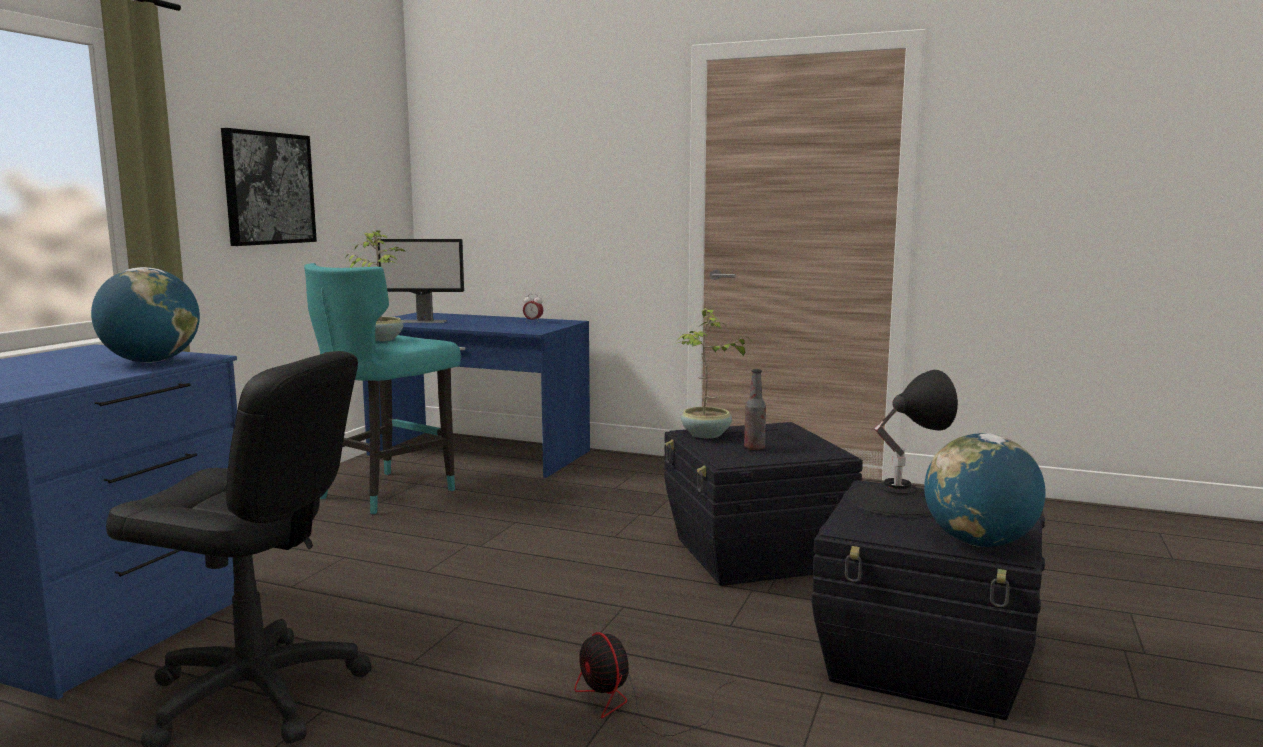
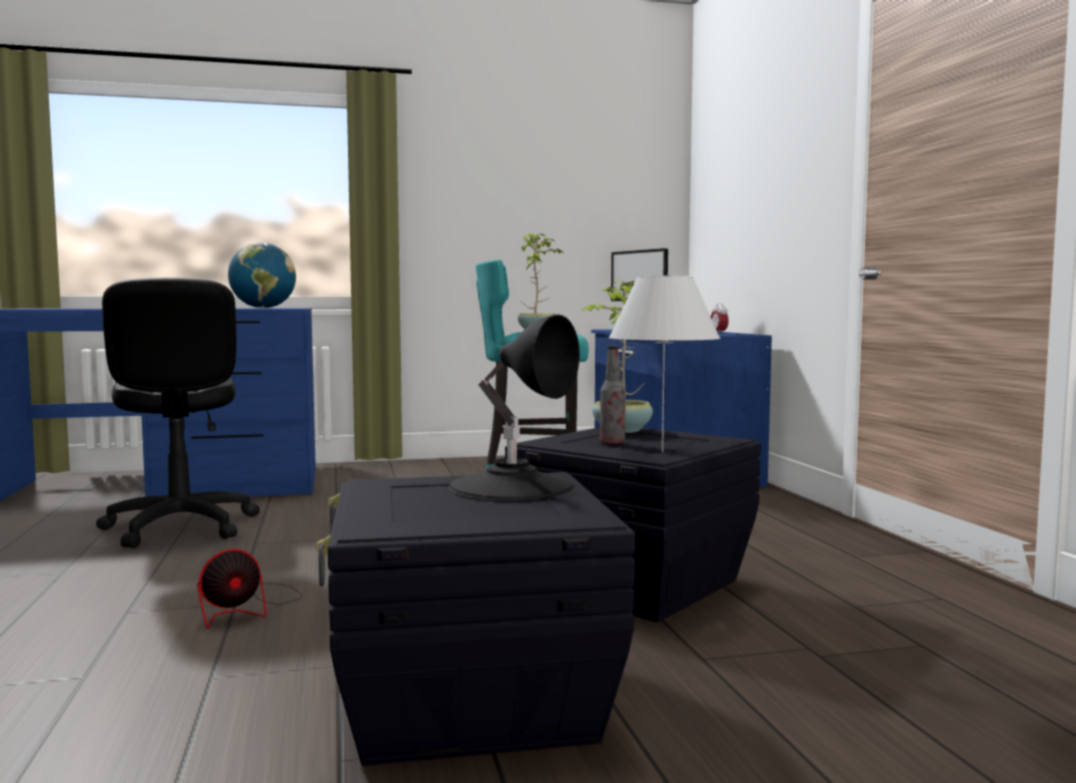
camera: 55 degrees right, 5 degrees down
(268, 188) = (503, 207): picture -> none
(634, 705) = (246, 608): fan -> fan turned 150 degrees counterclockwise
(813, 447) = (662, 452): none -> white table lamp
(979, 543) = (397, 517): globe -> none

